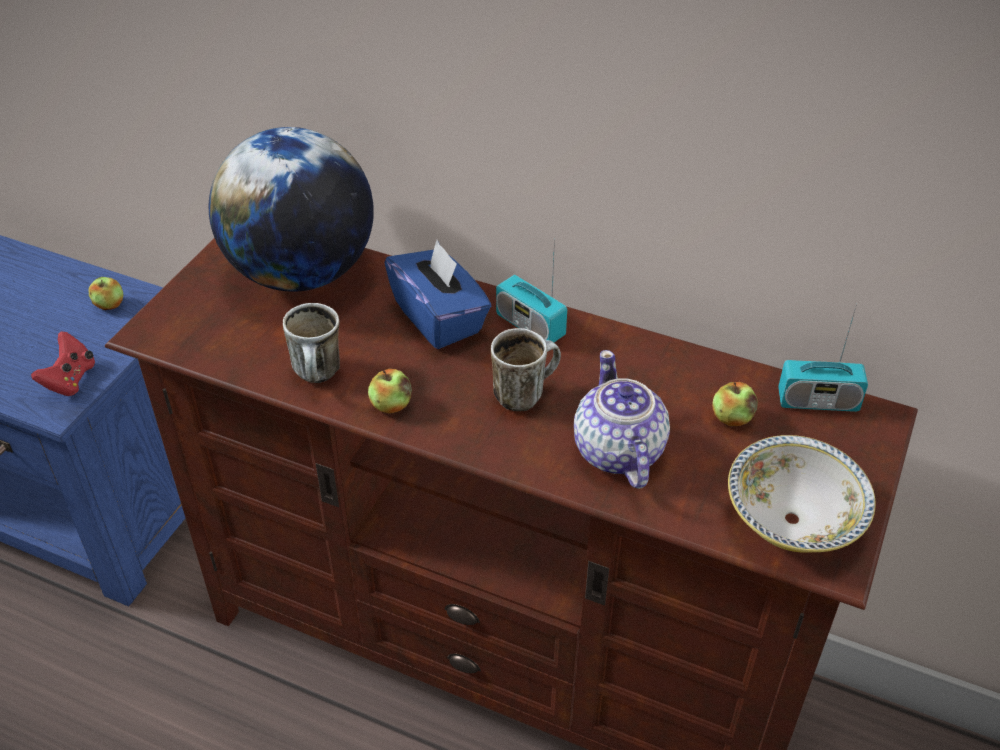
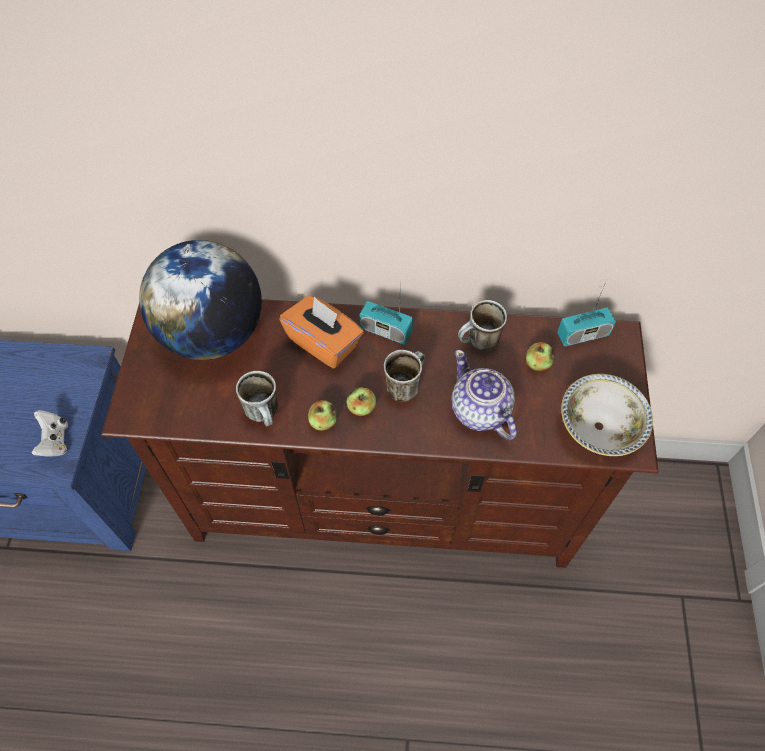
camera: 20 degrees left, 15 degrees up
(70, 379) = (55, 441): red game controller -> white game controller
(109, 305) = (52, 371): apple -> apple (361, 408)
(439, 318) = (324, 342): blue tissue box -> orange tissue box
(655, 372) = (479, 343): none -> mug

